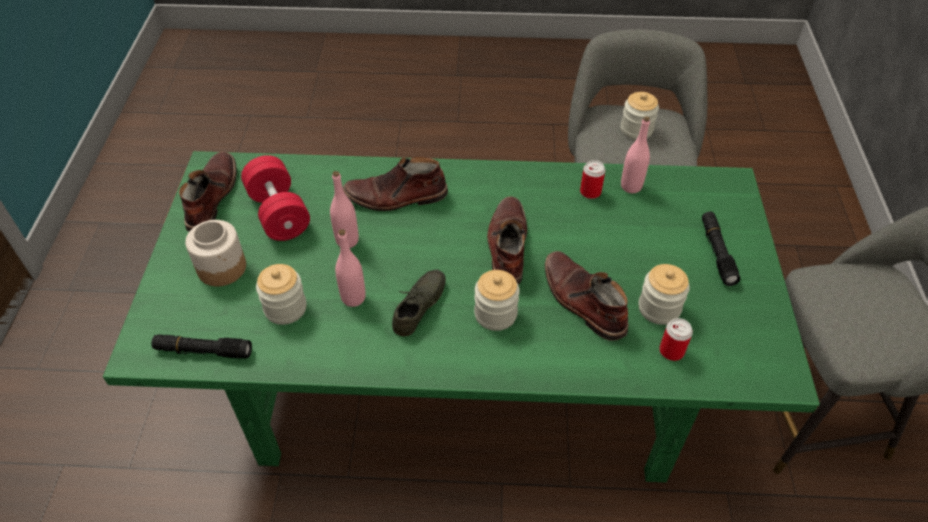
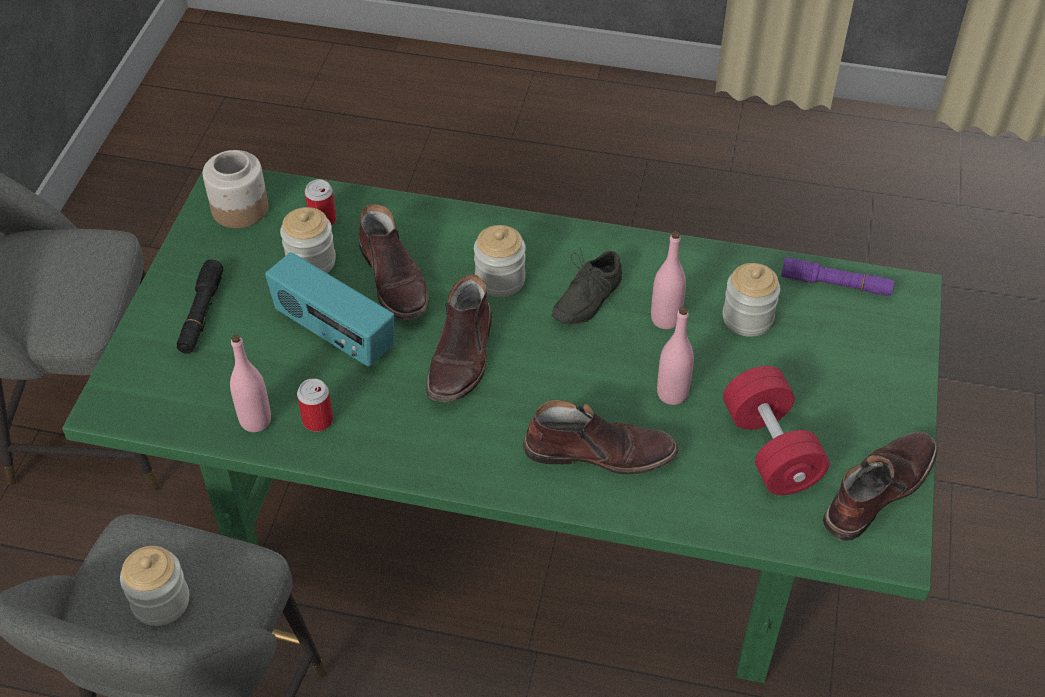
camera: 170 degrees left, 0 degrees up
(203, 351) = (836, 285): black flashlight -> purple flashlight
(211, 197) = (876, 490): brown boot -> brown boot turned 150 degrees counterclockwise
(222, 267) = (835, 379): jar -> jar (239, 209)
(609, 250) = (333, 334): none -> radio

